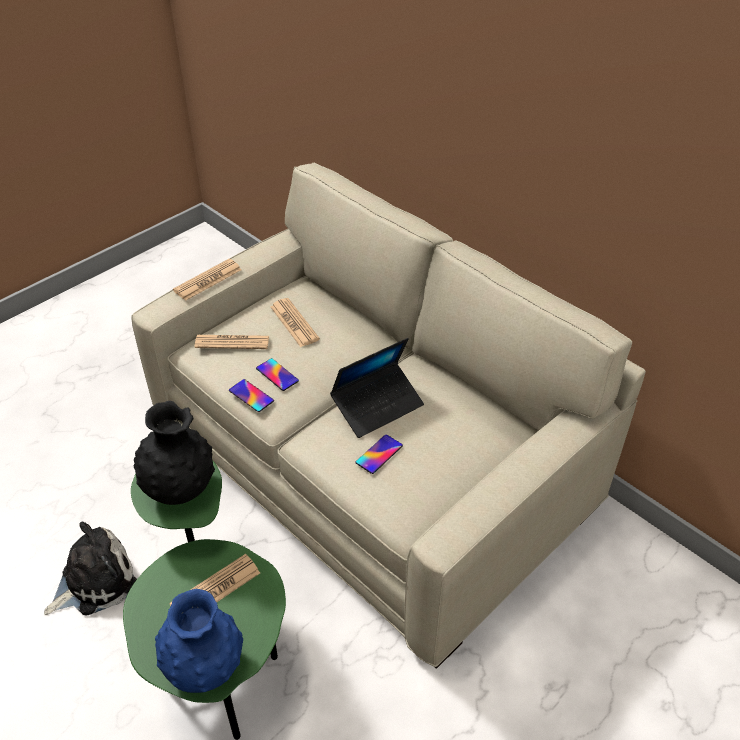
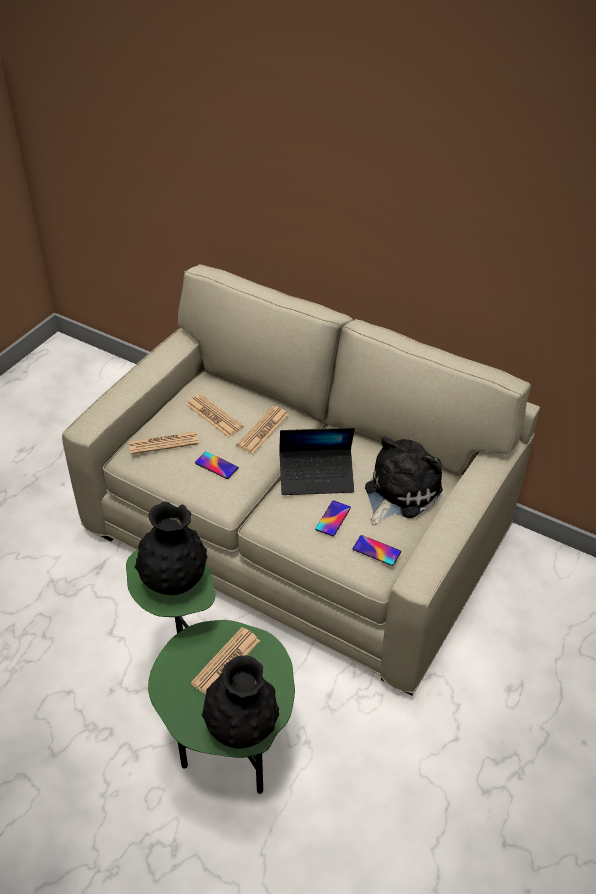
camera: 15 degrees left, 0 degrees up
(95, 581) = (79, 689): plush toy -> plush toy (399, 492)
(204, 667) = (241, 728): blue vase -> black vase
(208, 280) = (125, 389): newspaper -> newspaper (263, 430)
(251, 396) = (199, 488): phone -> phone (376, 550)
(377, 406) = (316, 477): laptop -> laptop turned 45 degrees clockwise

